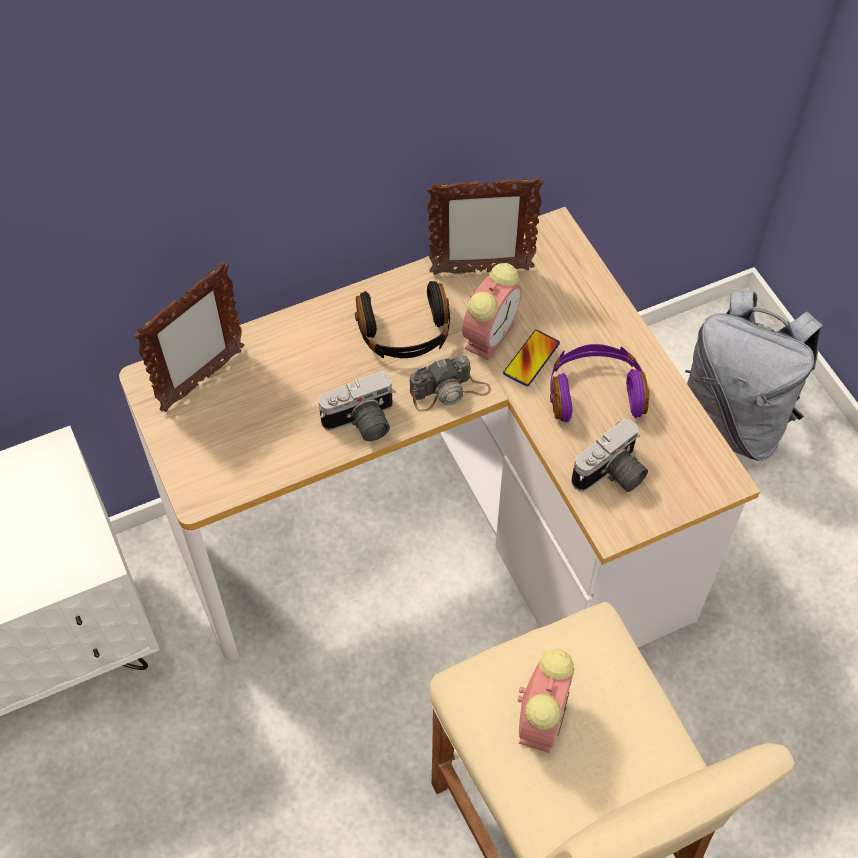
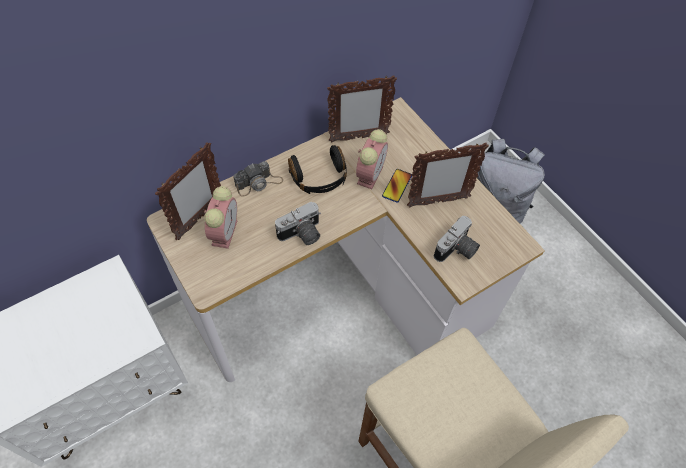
camera: 10 degrees left, 0 degrees up
(449, 391) = (351, 210): camera -> camera (259, 183)
(542, 716) = (440, 405): alarm clock -> alarm clock (224, 231)
(595, 392) = (437, 202): purple headphones -> picture frame

